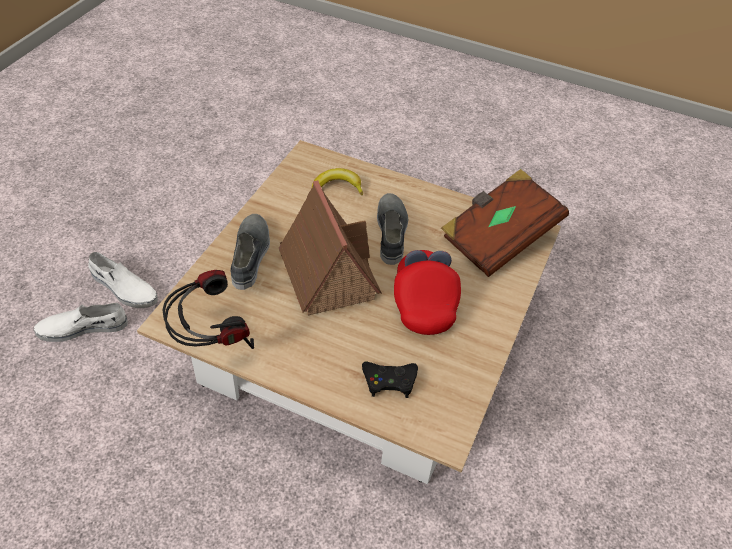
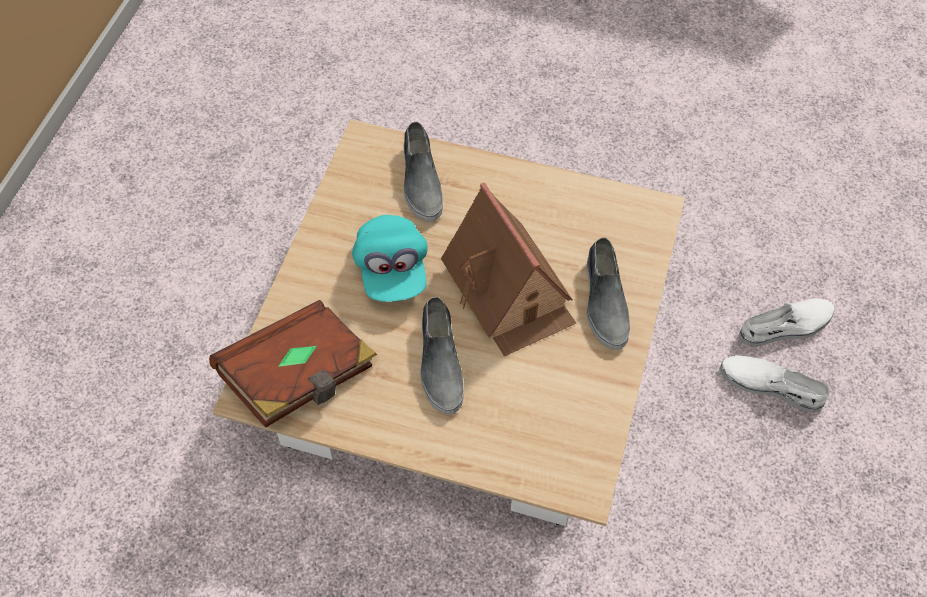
camera: 175 degrees right, 10 degrees up
(211, 340) = (606, 196): headphones -> none
(338, 187) = (525, 431): banana -> none
(389, 381) = (421, 181): black game controller -> grey shoe
(424, 302) = (392, 270): red cap -> turquoise cap

